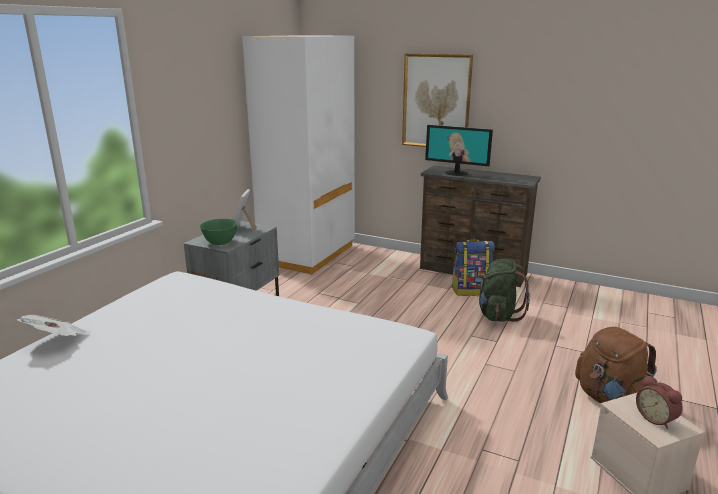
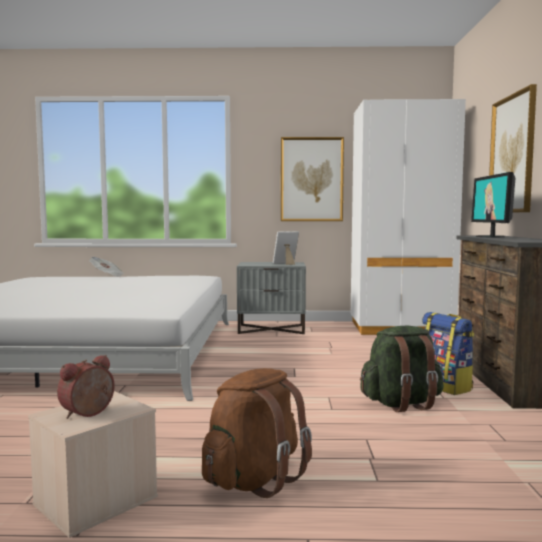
camera: 65 degrees right, 15 degrees down
(215, 120) = (311, 179): none -> picture
(221, 242) = (251, 264): green bowl -> none

